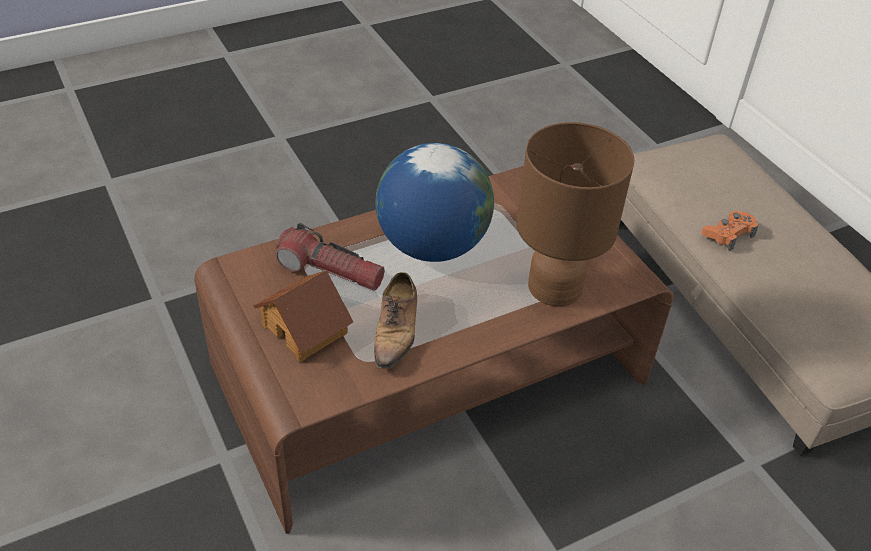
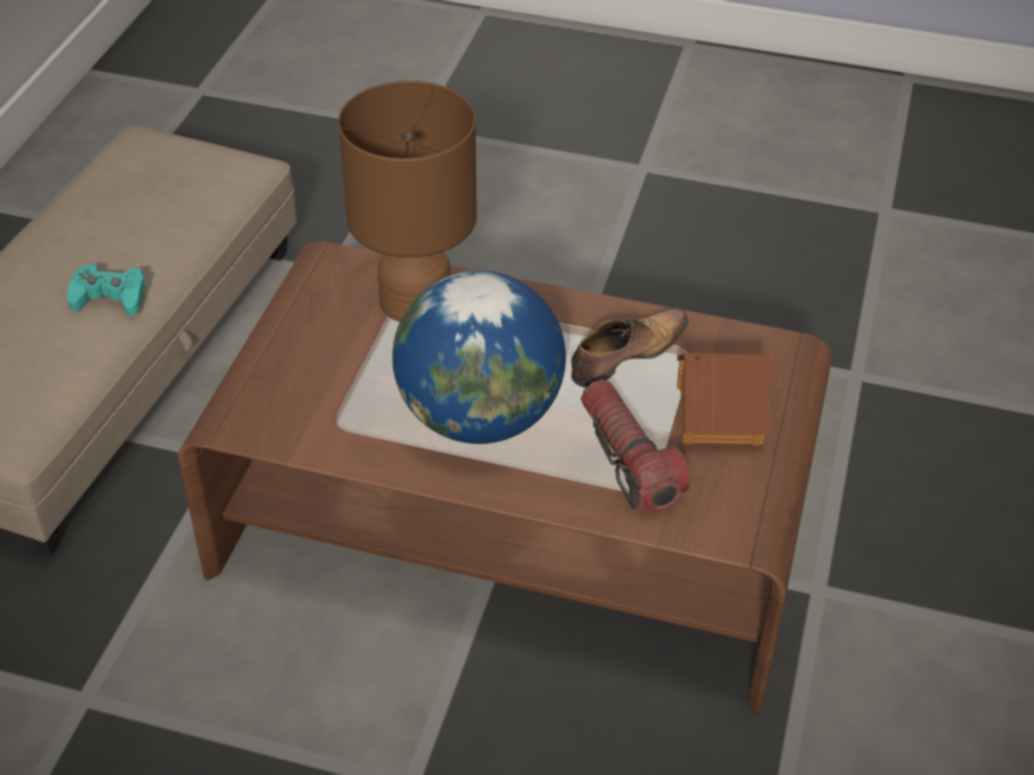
camera: 135 degrees left, 0 degrees up
(728, 234) = (110, 297): orange game controller -> turquoise game controller

